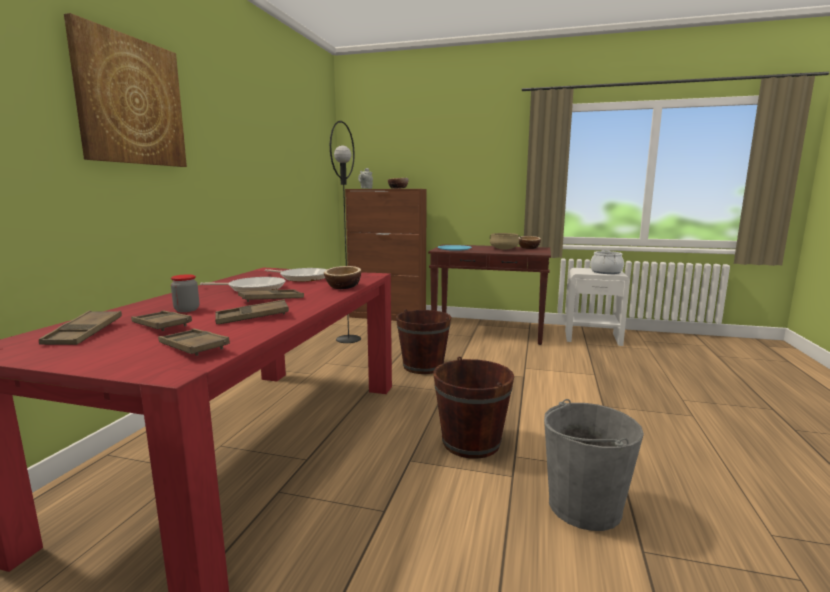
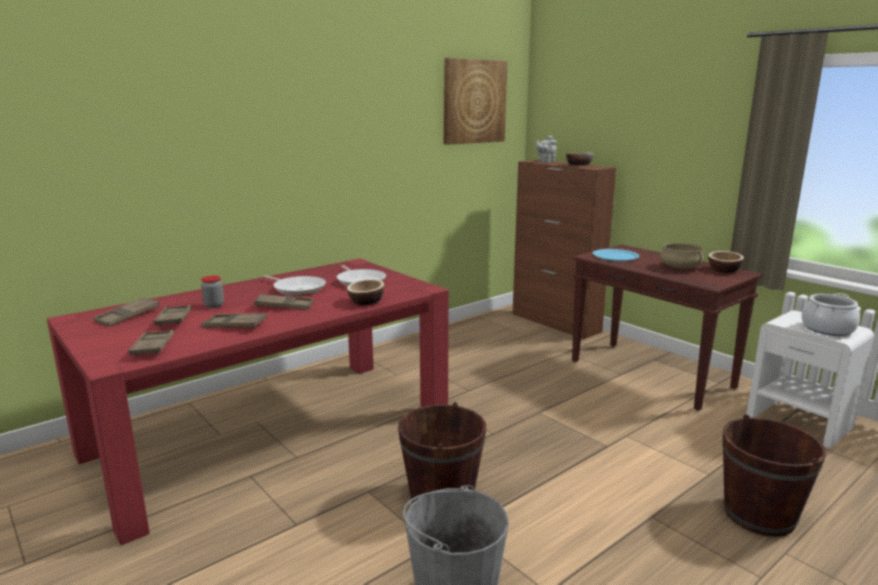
camera: 35 degrees right, 5 degrees up
(131, 101) = (230, 111): picture -> picture (474, 101)
(348, 339) = (477, 342): black floor lamp -> none
(423, 366) = (509, 398): brown bucket -> brown bucket (759, 515)

